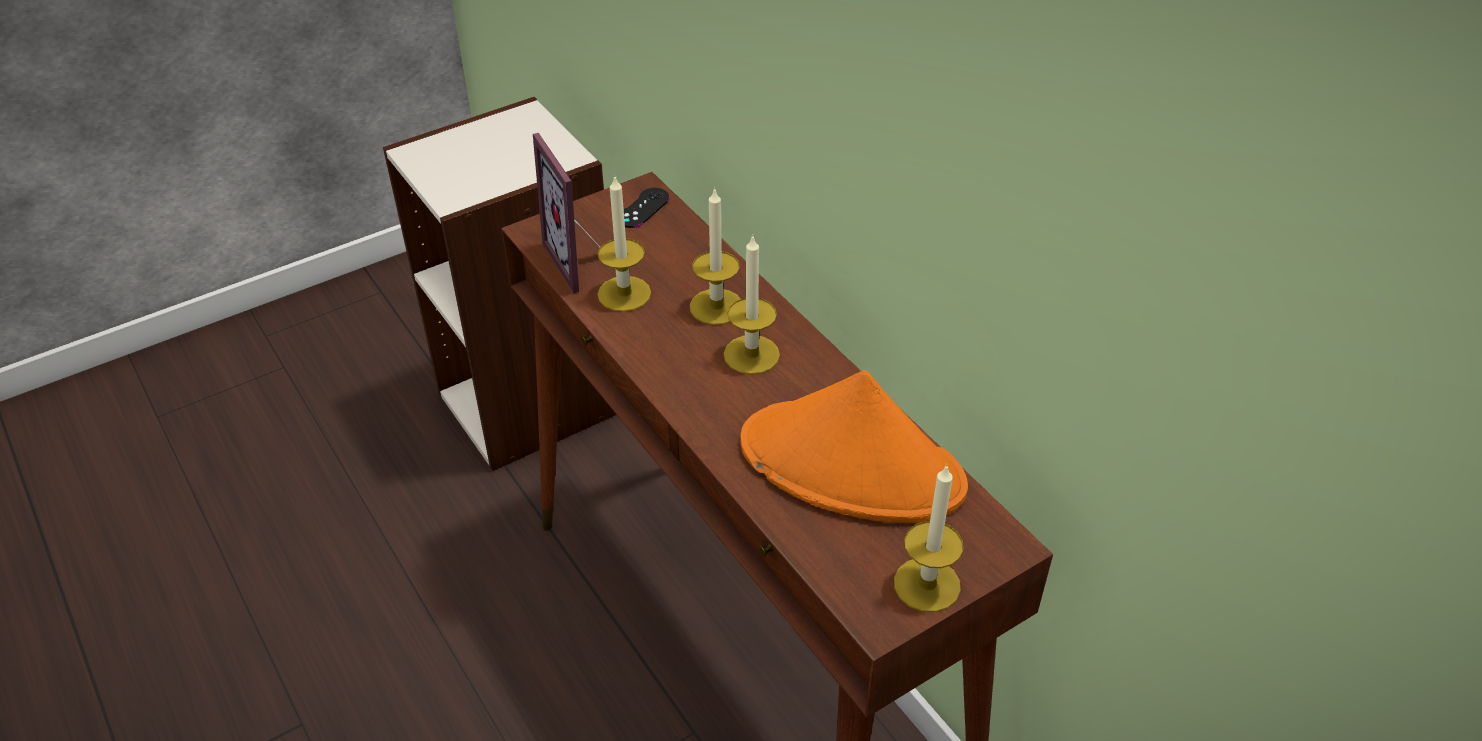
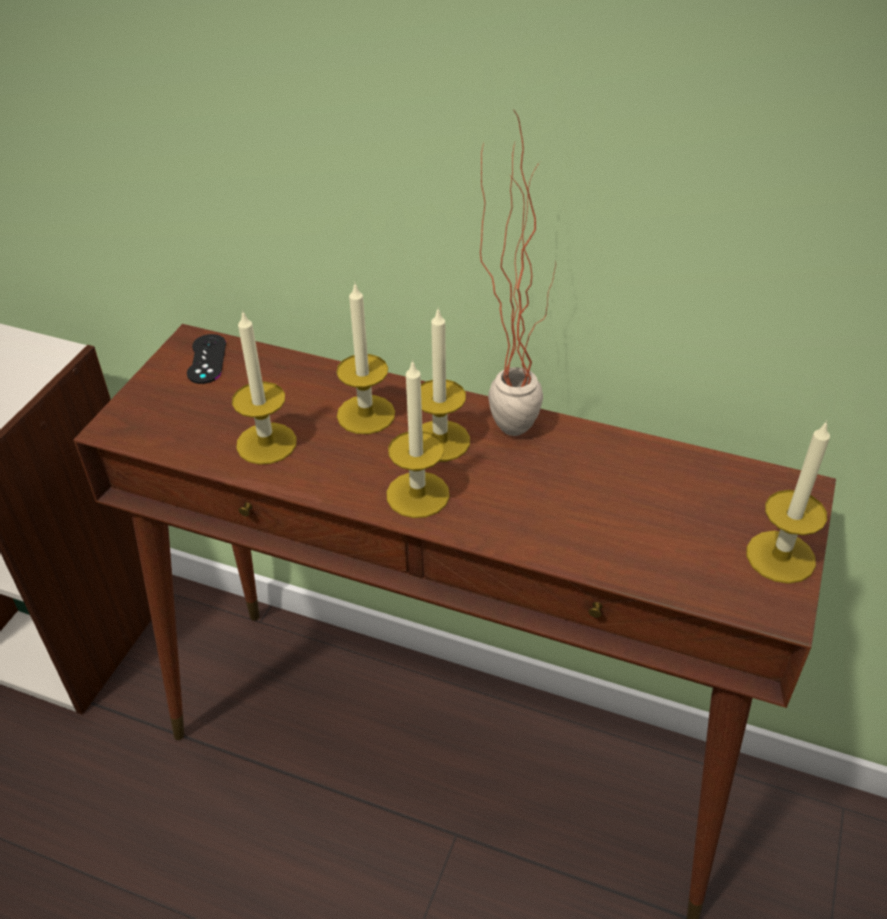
camera: 35 degrees left, 0 degrees up
(581, 261) = (192, 433): picture frame -> none
(693, 386) = (417, 494): none -> candle
(825, 363) = (509, 417): none -> potted plant
(853, 465) = (621, 490): orange hat -> none

